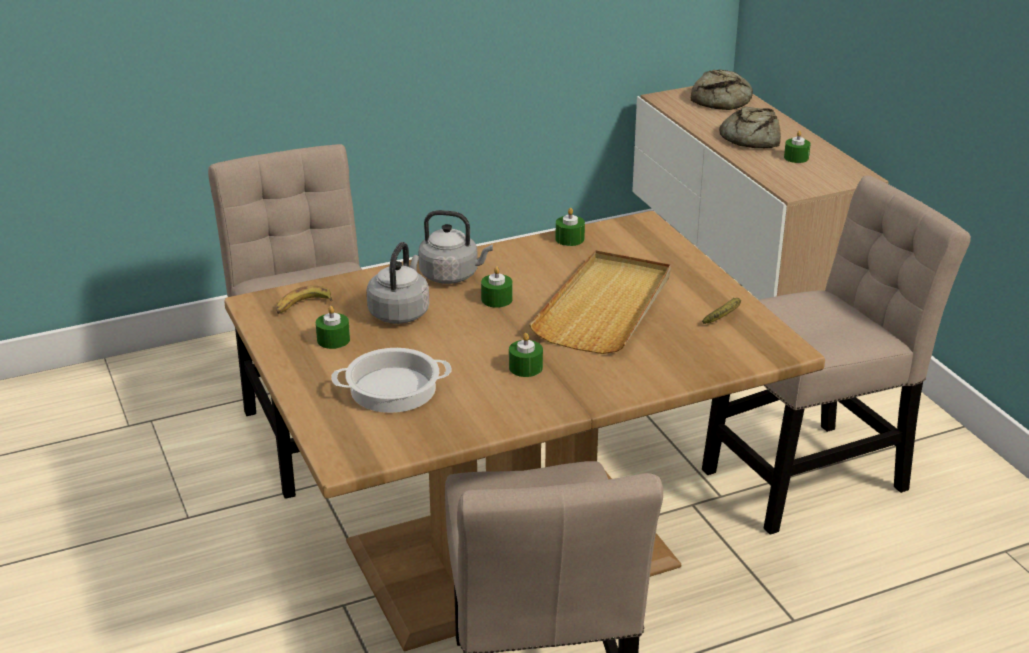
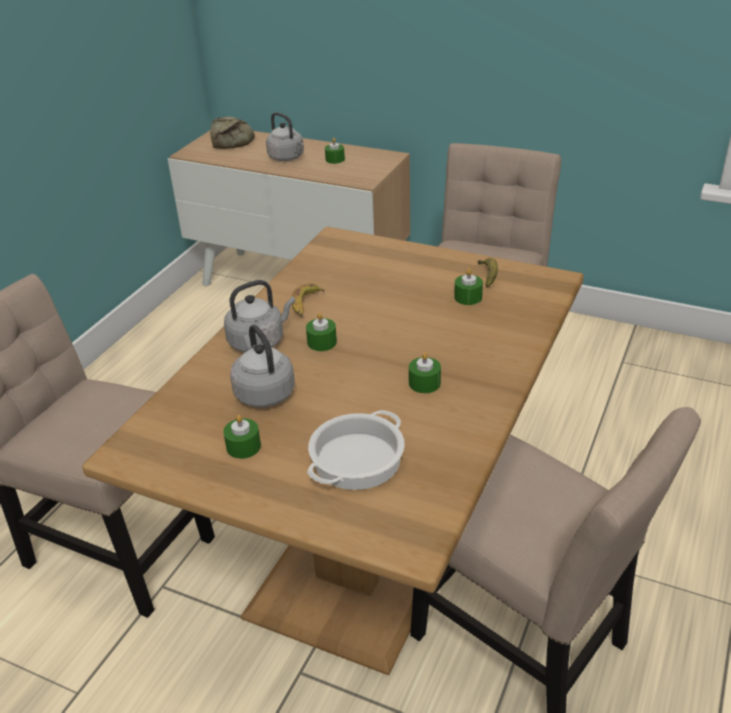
camera: 40 degrees left, 5 degrees up
(303, 306) = (171, 432): banana -> banana (306, 304)
(569, 239) = (303, 271): green candle -> green candle (468, 297)
(605, 307) = (405, 308): beige tray -> none
(750, 138) = (287, 158): bread -> grey kettle

